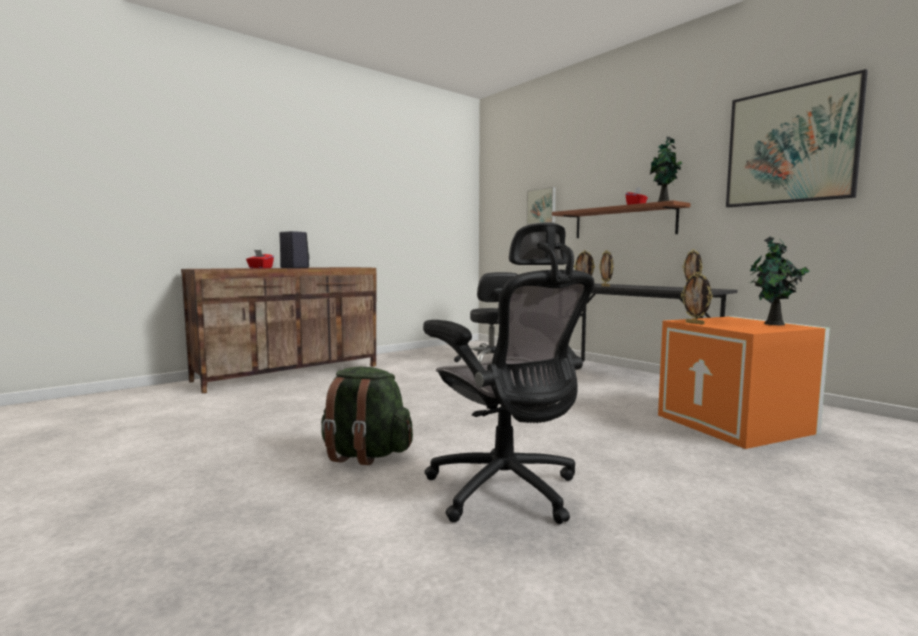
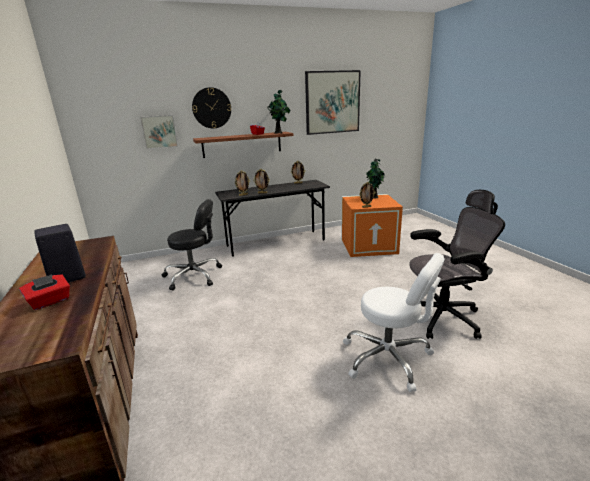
camera: 70 degrees left, 15 degrees up
(365, 455) = (391, 360): green backpack -> white office chair
(594, 175) = (211, 108): none -> wall clock

